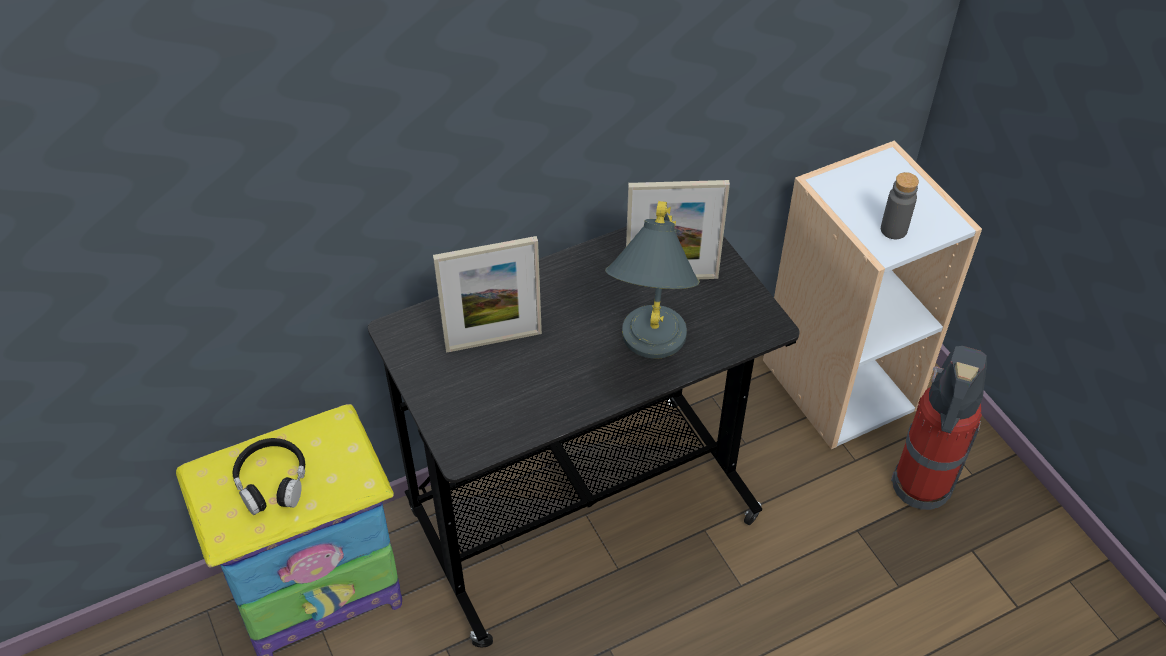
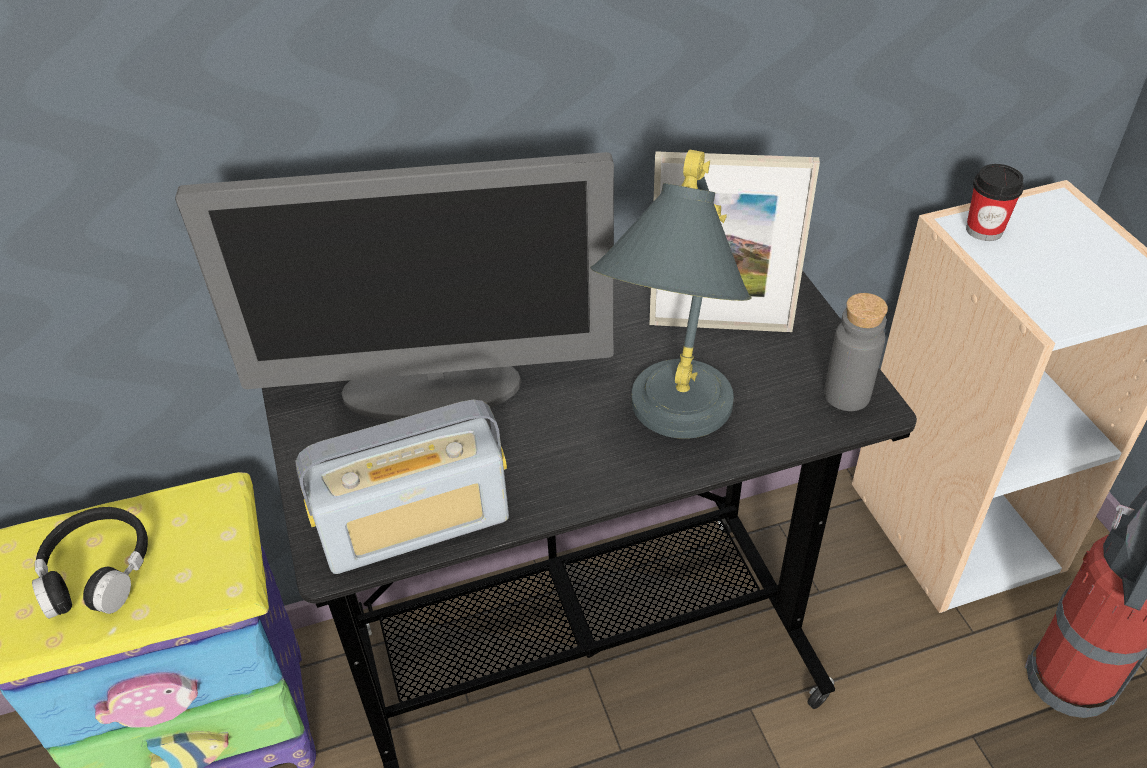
camera: 10 degrees right, 5 degrees down
(493, 340) = (433, 390): picture frame -> monitor
(505, 430) = (416, 526): none -> radio
(839, 186) = (984, 230): none -> cup
(893, 230) = (1068, 292): grey bottle -> grey bottle (846, 395)

